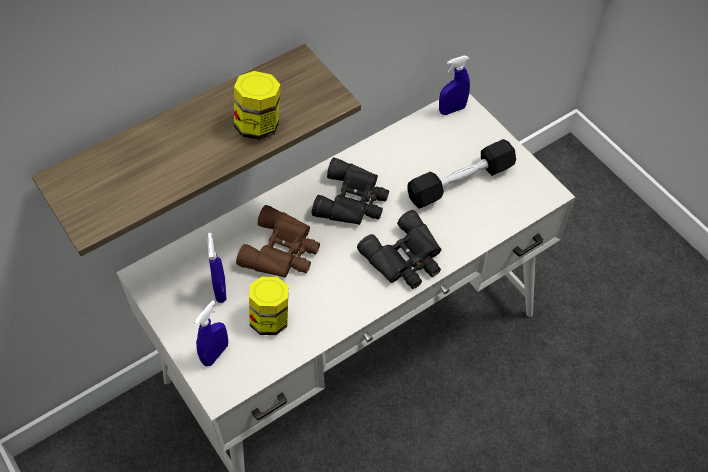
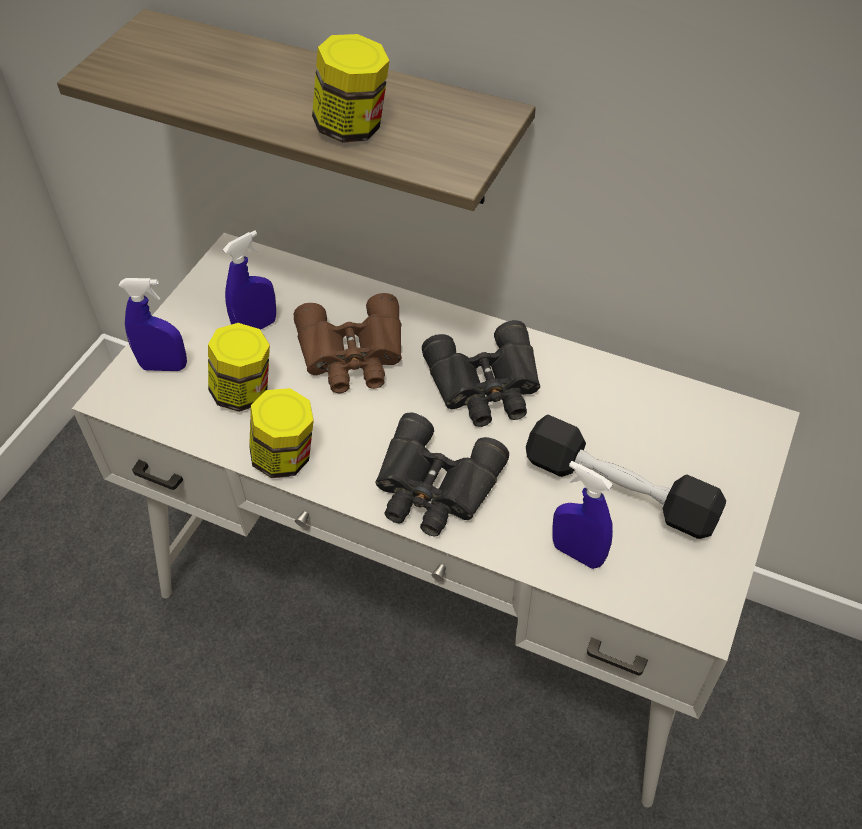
camera: 60 degrees right, 5 degrees down
(336, 319) = (285, 458): none -> jar
(452, 109) = (743, 420): blue spray bottle -> blue spray bottle (577, 553)

